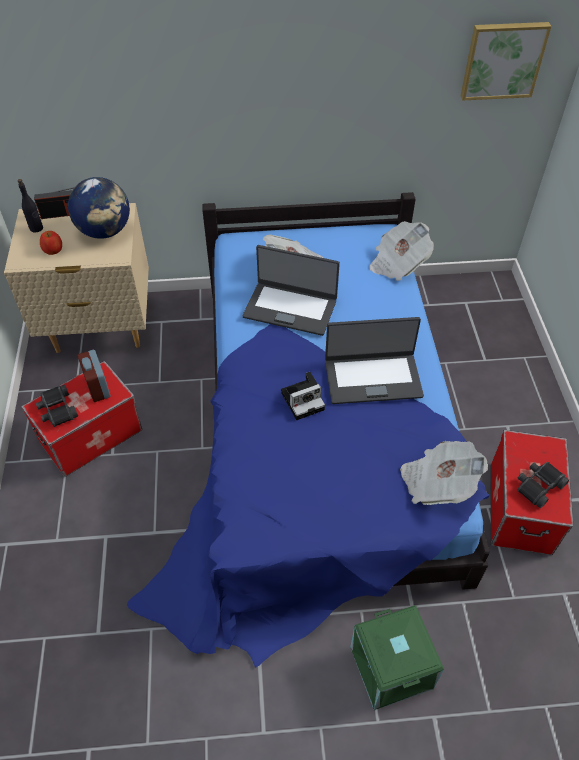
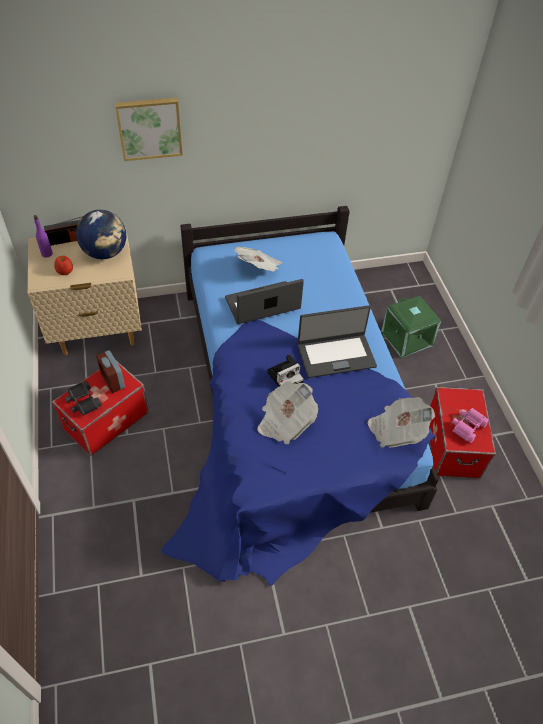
camera: 10 degrees left, 0 degrees up
(36, 228) = (47, 254): black bottle -> purple bottle
(290, 308) = (263, 304): laptop -> laptop turned 150 degrees clockwise
(392, 668) = (373, 574): green storage box -> green storage box (407, 338)
(398, 263) = (341, 263): newspaper -> newspaper (285, 421)
(502, 60) = (412, 102): picture -> picture (149, 128)
(538, 486) = (467, 426): black binoculars -> pink binoculars

